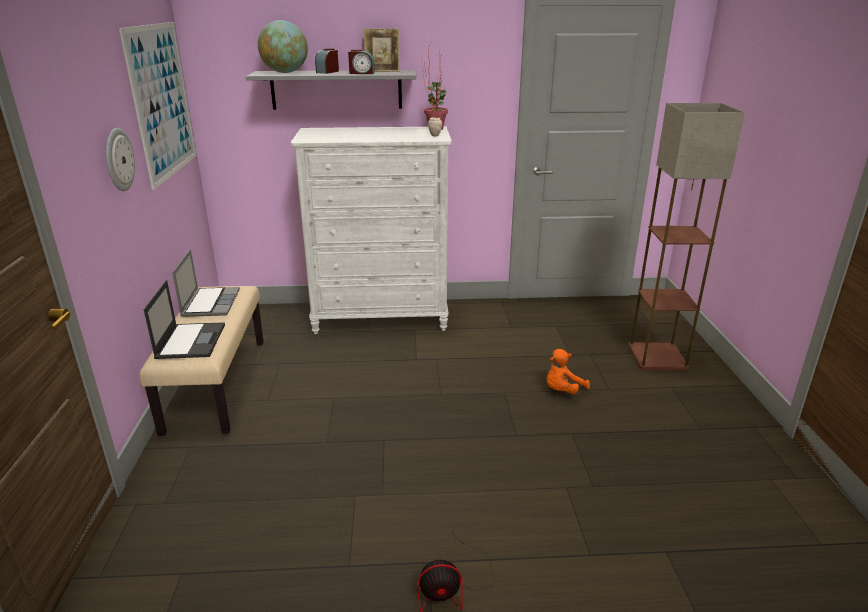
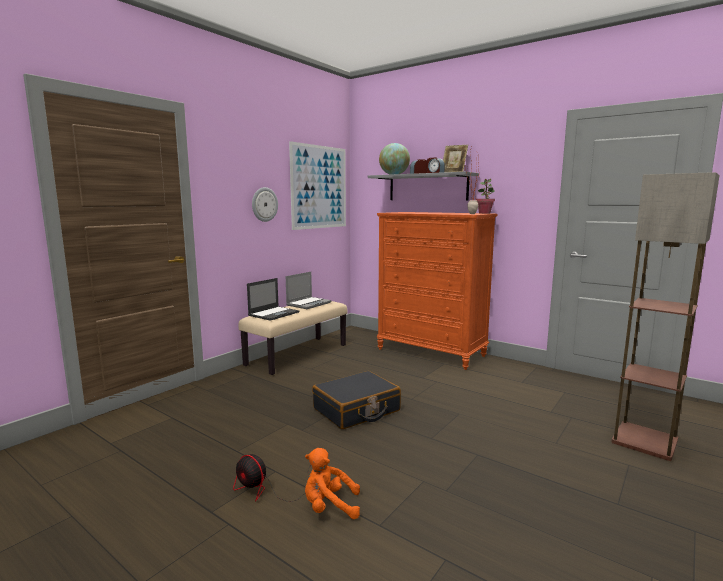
camera: 40 degrees right, 15 degrees down
(381, 317) = (431, 352): white dresser -> orange dresser
(405, 436) = (356, 410): none -> black suitcase
(562, 390) = (509, 429): orange plush toy -> orange plush toy (329, 507)

